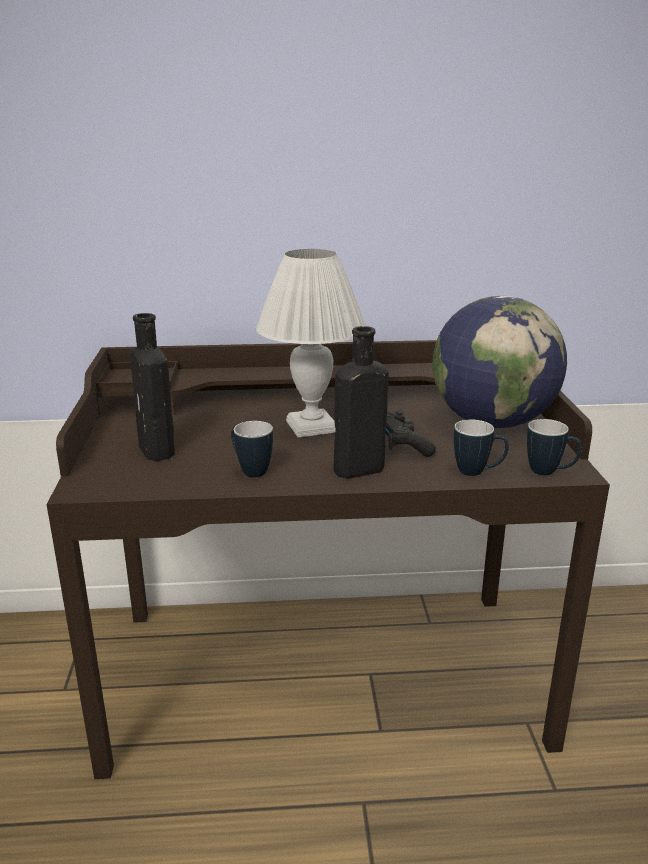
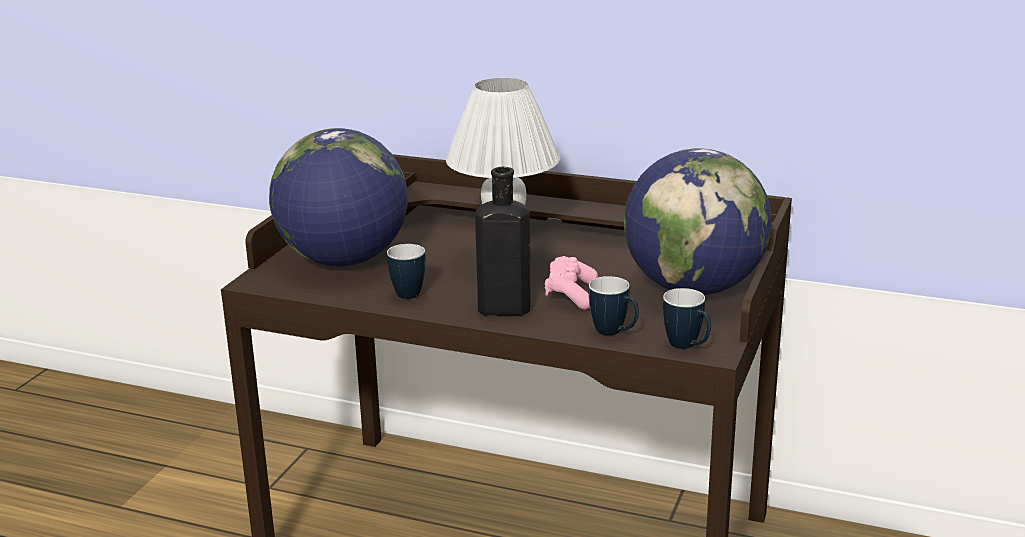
camera: 25 degrees right, 0 degrees up
(158, 451) = (344, 260): black bottle -> globe
(402, 445) = (571, 295): black game controller -> pink game controller

